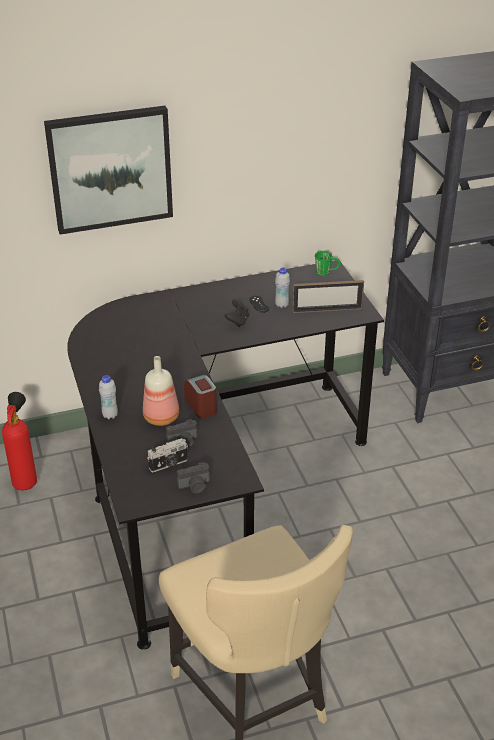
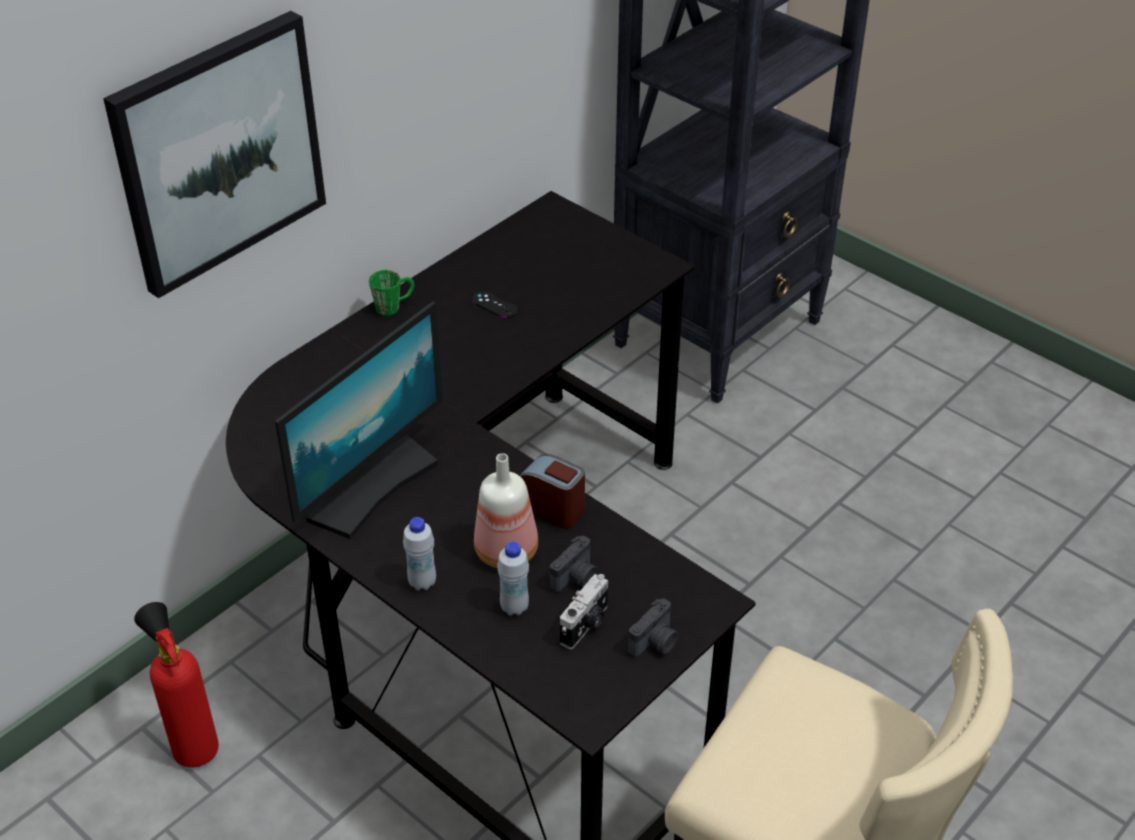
camera: 30 degrees left, 5 degrees up
(124, 365) = (370, 486): none -> monitor
(237, 321) = (486, 345): black game controller -> none
(281, 305) = (530, 294): white bottle -> white bottle (514, 607)
(327, 272) = (551, 217): green mug -> green mug (394, 306)
(327, 310) = (602, 279): picture frame -> none

